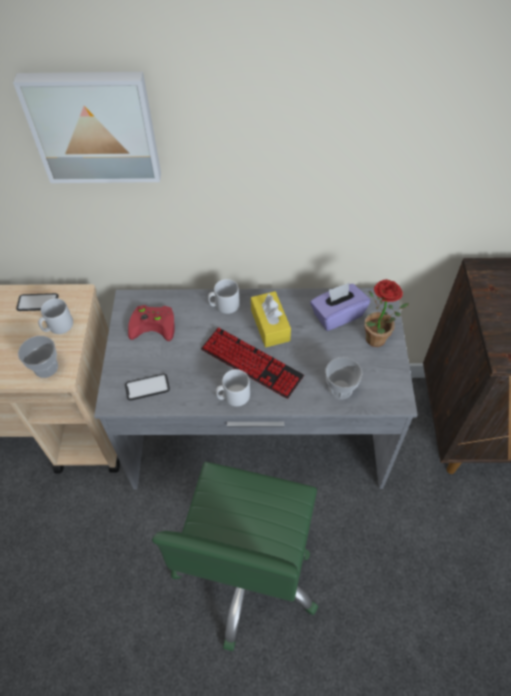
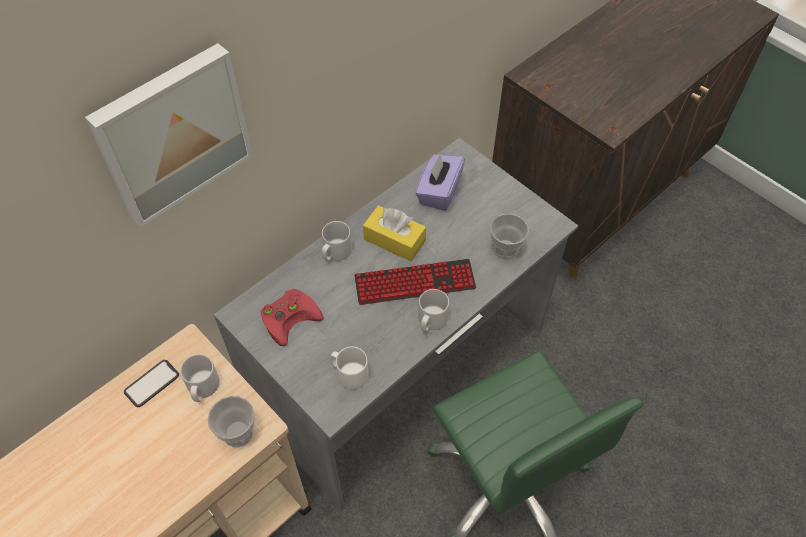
camera: 45 degrees left, 0 degrees up
(147, 387) = (349, 373): phone -> white mug
(376, 343) = (492, 192): potted plant -> none

